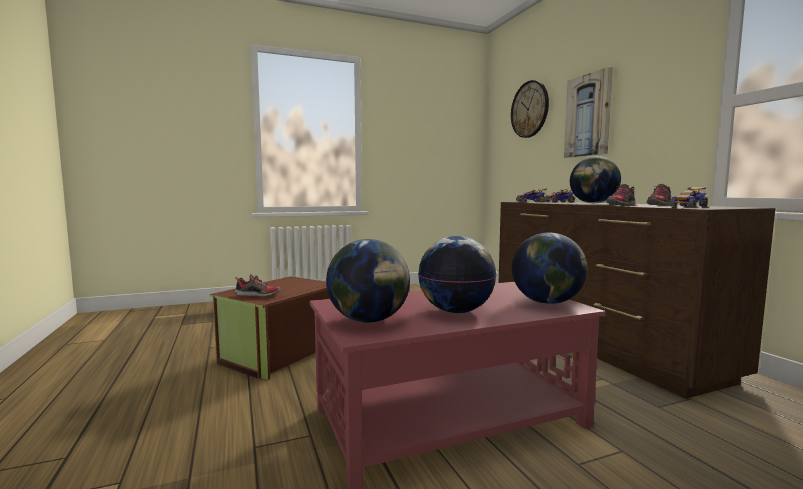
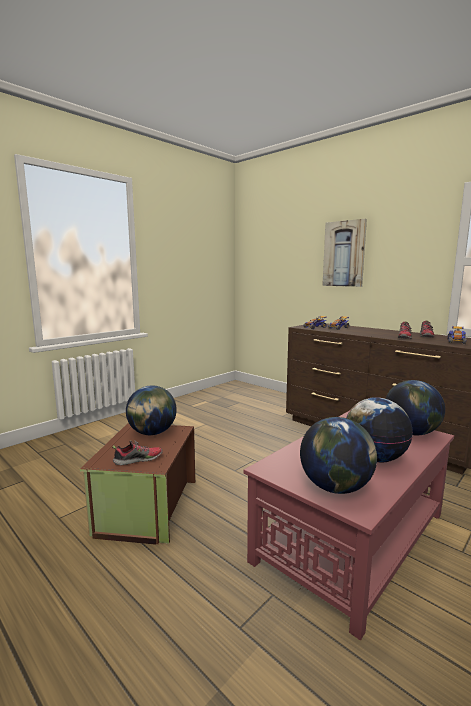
camera: 25 degrees left, 5 degrees up
(529, 109) = (285, 240): wall clock -> none
(593, 203) = (369, 331): globe -> globe (152, 433)

